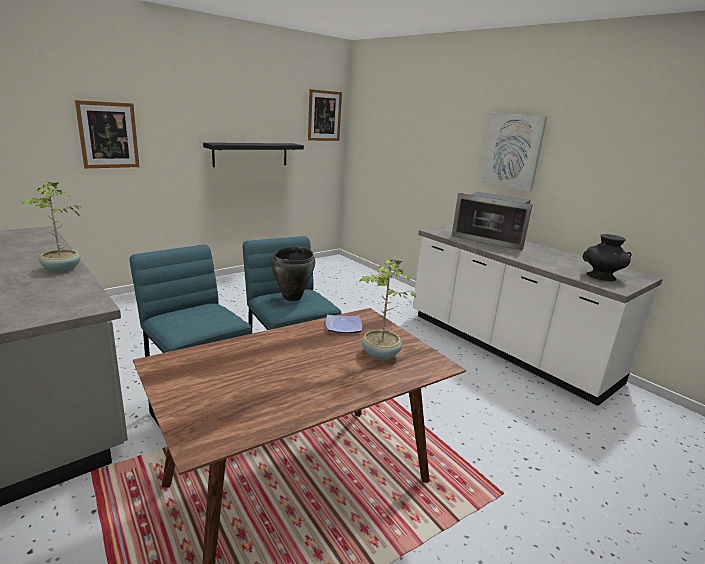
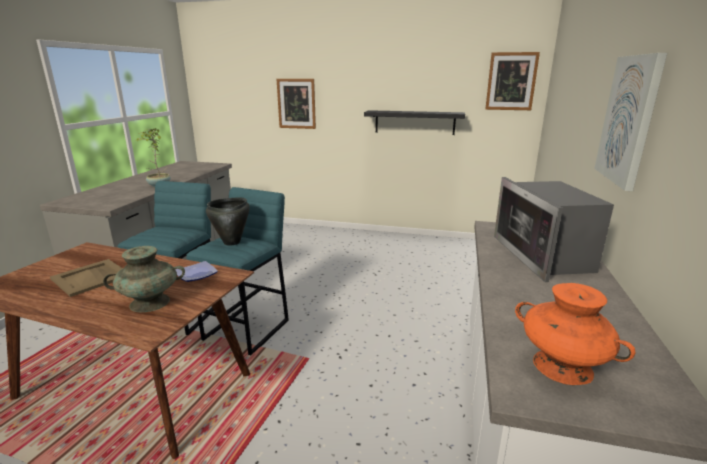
camera: 55 degrees right, 0 degrees up
(272, 372) = (90, 278): none -> beige tray
(380, 355) = (150, 303): potted plant -> turquoise vase
(601, 276) = (561, 366): black vase -> orange vase

